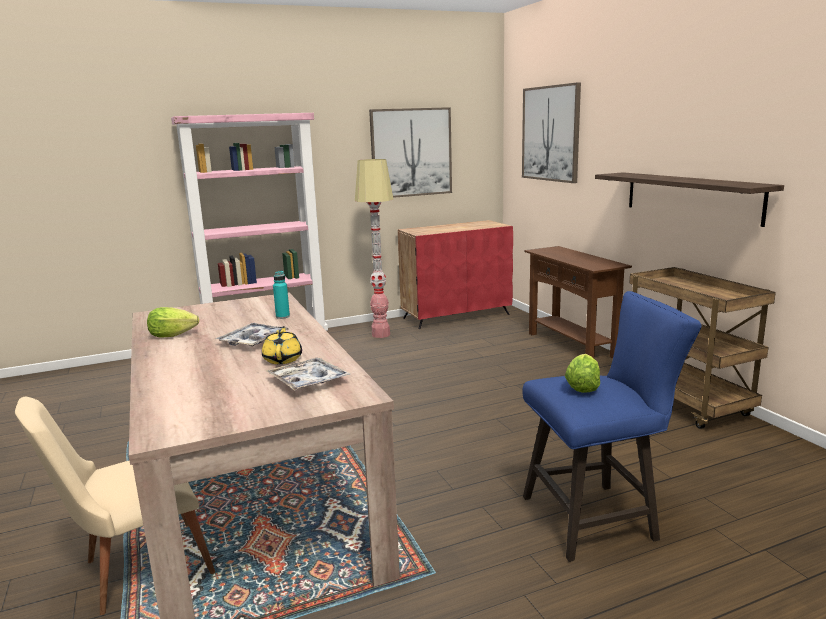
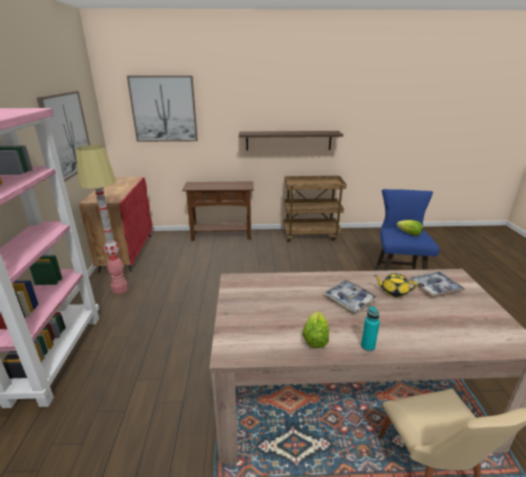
camera: 70 degrees left, 10 degrees up
(282, 316) = (294, 283): turquoise bottle -> turquoise bottle (368, 346)

